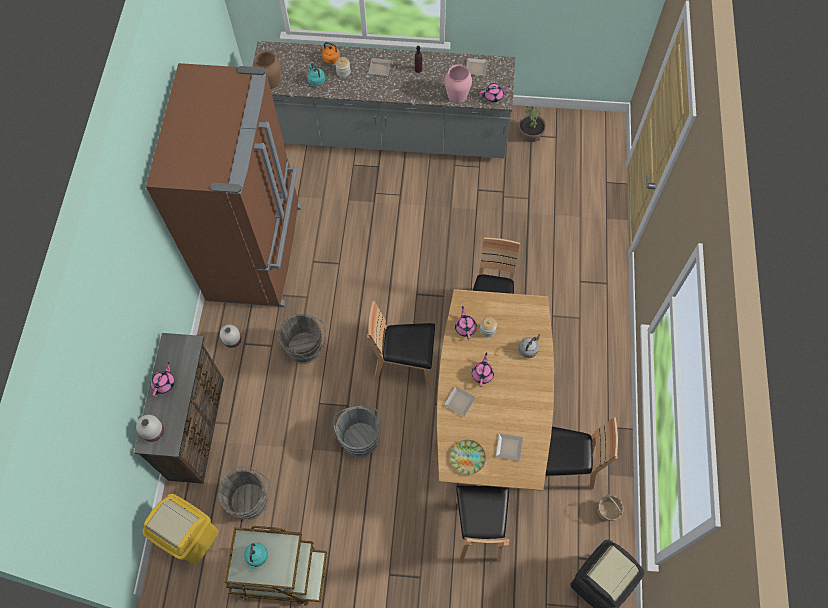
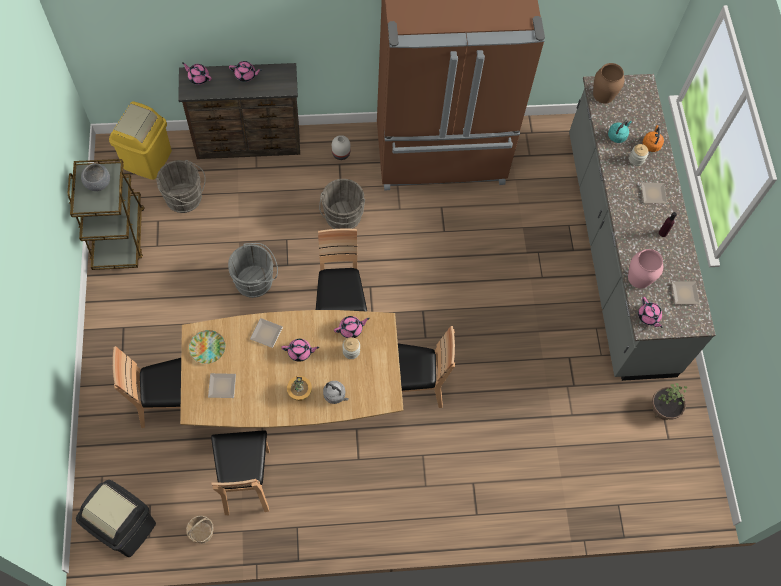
camera: 75 degrees right, 0 degrees up
(154, 432) = (198, 77): white vase -> pink teapot
(257, 557) = (98, 183): turquoise kettle -> grey bowl
(522, 379) = (300, 392): none -> potted plant

